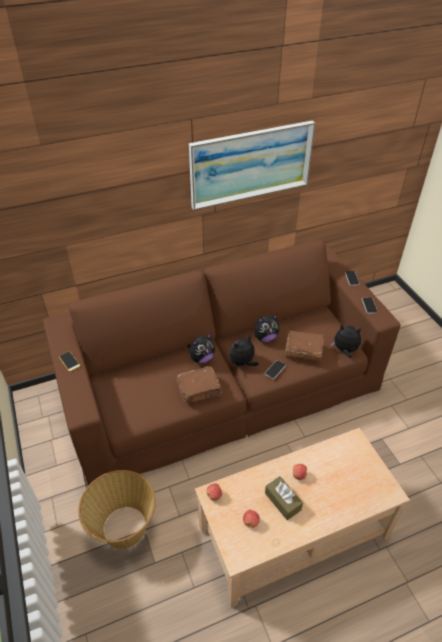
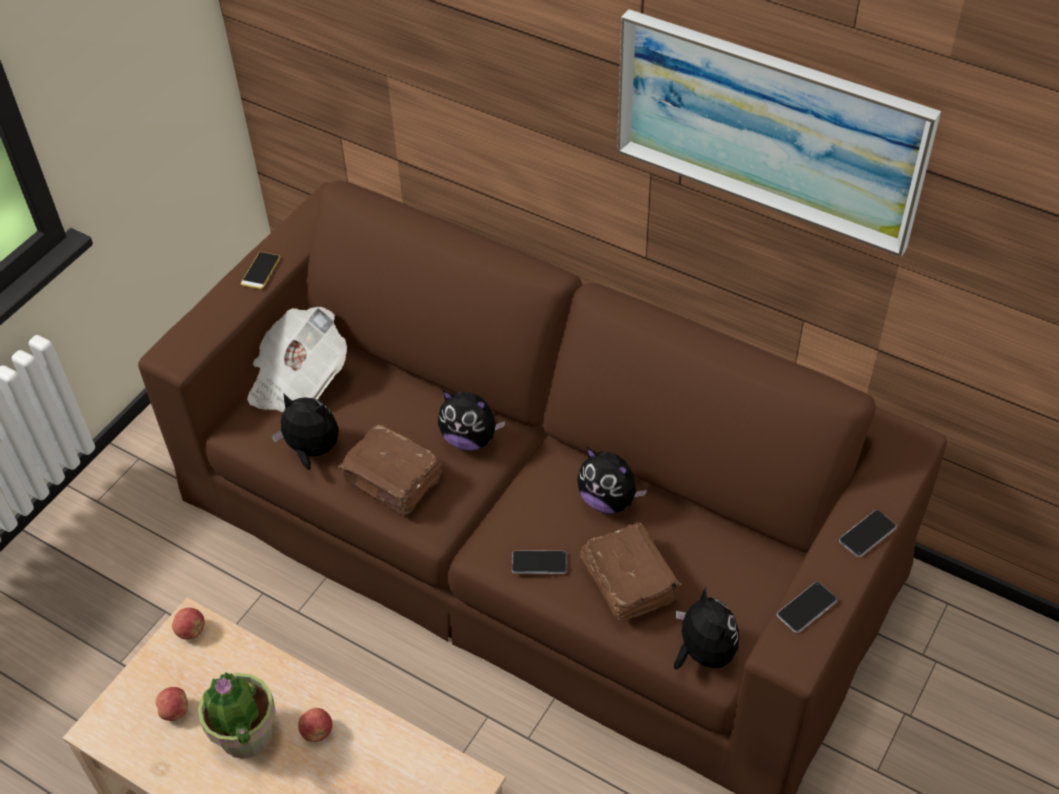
camera: 55 degrees right, 5 degrees up
(118, 393) = (298, 381): none -> newspaper
(124, 528) = (150, 583): basket -> none
(242, 363) = (515, 505): plush toy -> plush toy (312, 450)
(282, 501) = (245, 735): brown tissue box -> potted plant

